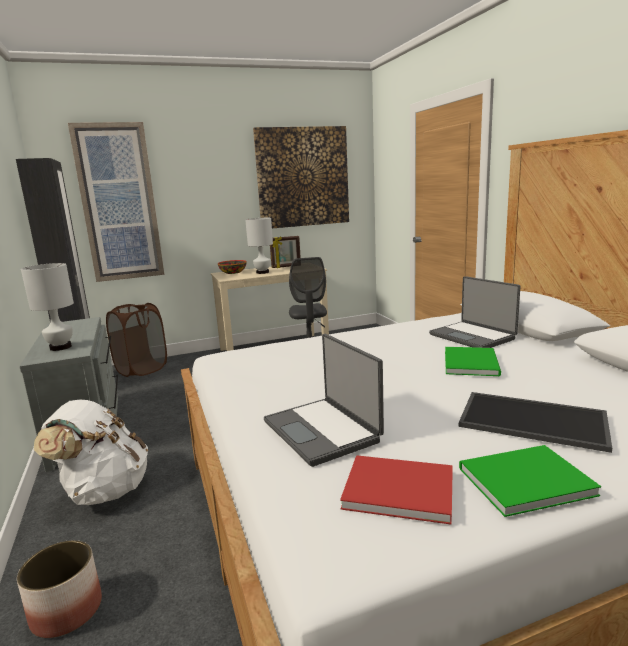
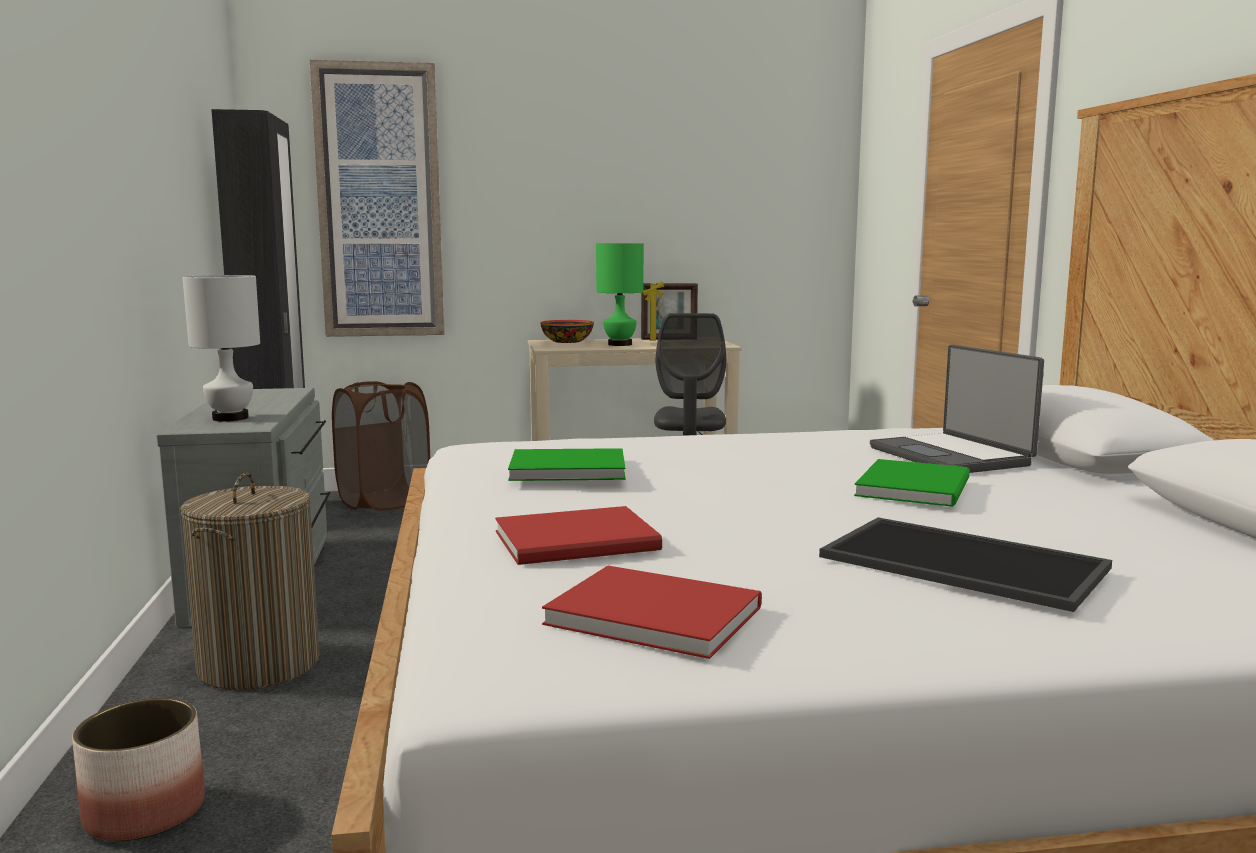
camera: 10 degrees right, 5 degrees down
(104, 491) = (259, 664): white backpack -> laundry basket
(262, 272) = (620, 344): white table lamp -> green table lamp
(303, 177) = (717, 176): picture -> none
(323, 431) = (581, 541): laptop -> red book
(520, 480) = (874, 627): green book -> green book (564, 468)

